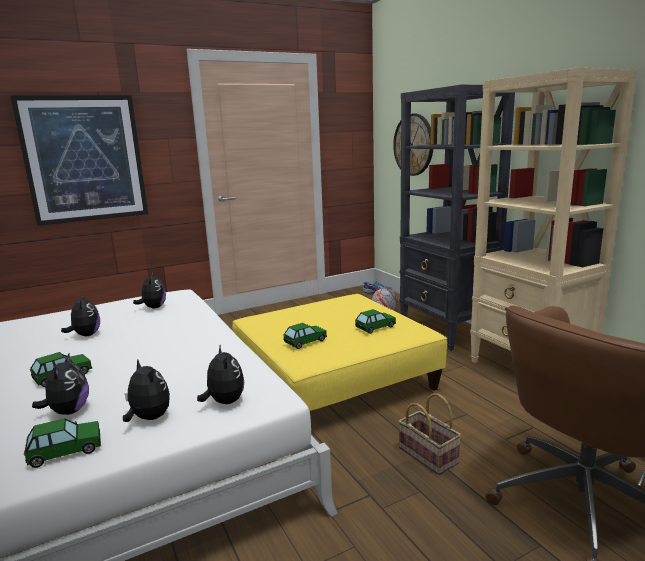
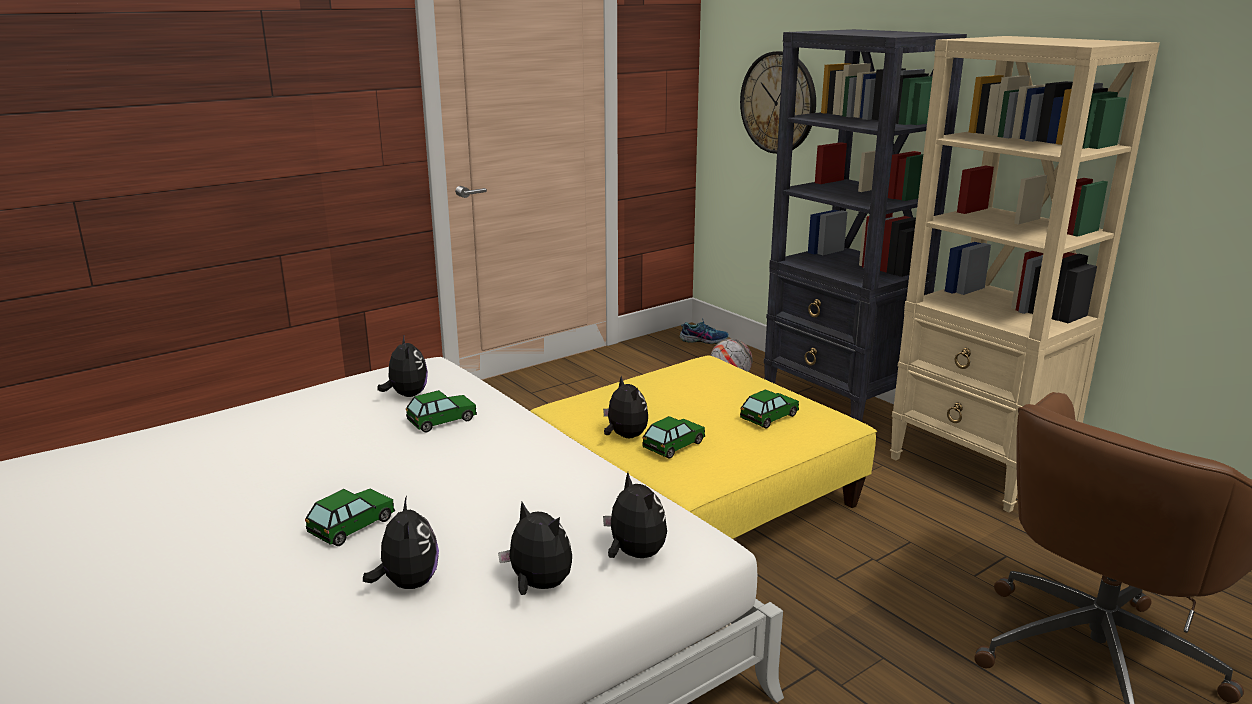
camera: 10 degrees left, 5 degrees up
(66, 450) = (450, 642): toy car -> toy car (442, 420)
(84, 159) = (238, 130): picture -> none
(86, 335) = (328, 451): plush toy -> plush toy (625, 436)
(430, 456) = (880, 607): basket -> none

